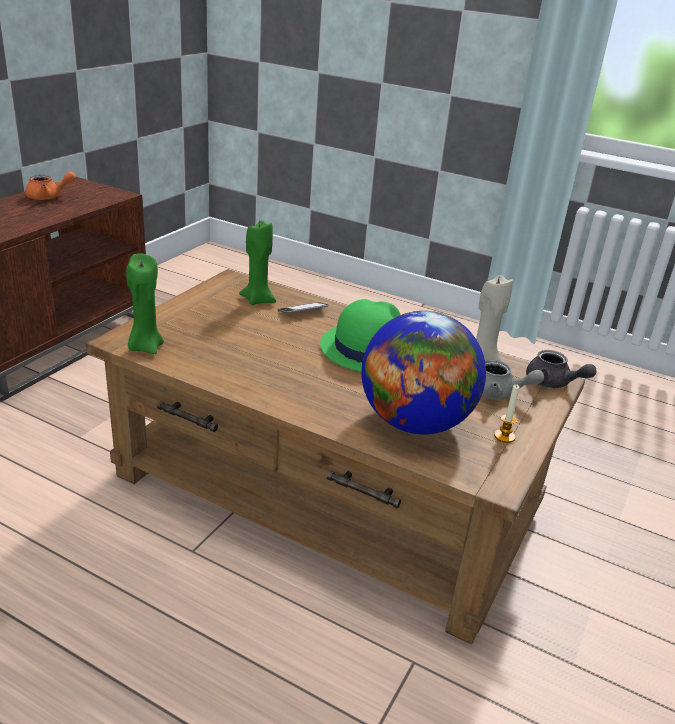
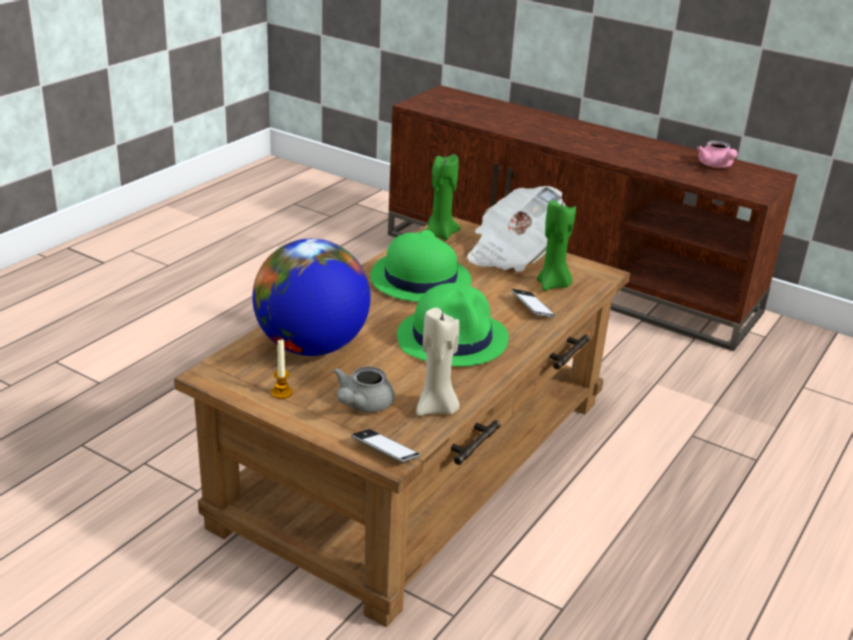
camera: 95 degrees right, 0 degrees up
(49, 197) = (716, 166): orange teapot -> pink teapot
(194, 311) = (514, 254): none -> newspaper
(257, 362) = (419, 280): none -> green hat
(553, 383) = (385, 450): grey teapot -> phone

